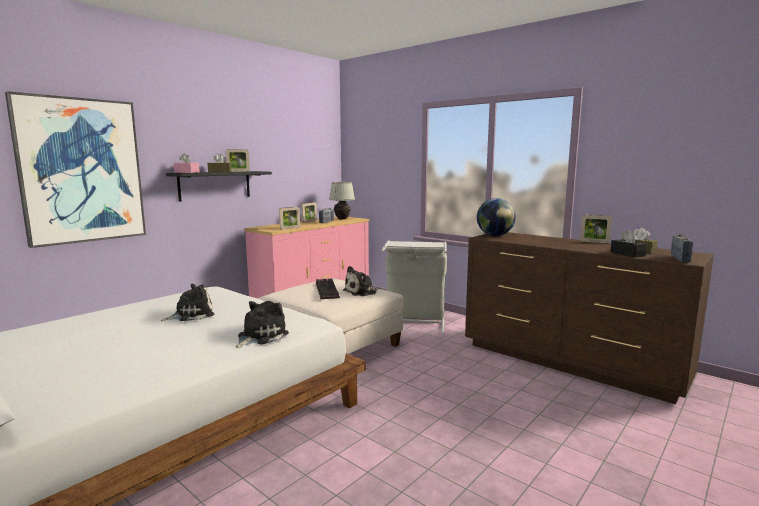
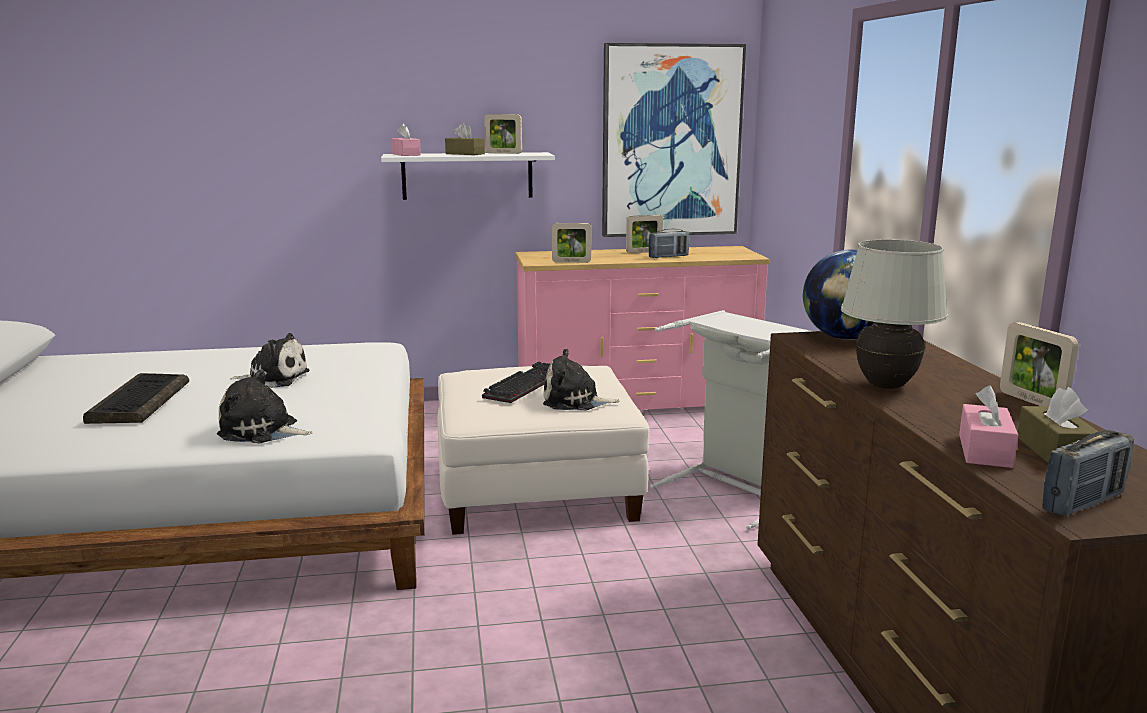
camera: 40 degrees right, 5 degrees up
(81, 171) = (261, 150): picture -> picture (671, 141)
(130, 344) = (139, 401): none -> keyboard
(215, 185) = (467, 175): black shelf -> white shelf
(260, 336) = (262, 431): plush toy -> plush toy turned 150 degrees counterclockwise
(342, 219) = (717, 253): white table lamp -> white table lamp (886, 386)
(627, 254) = (985, 450): black tissue box -> pink tissue box

